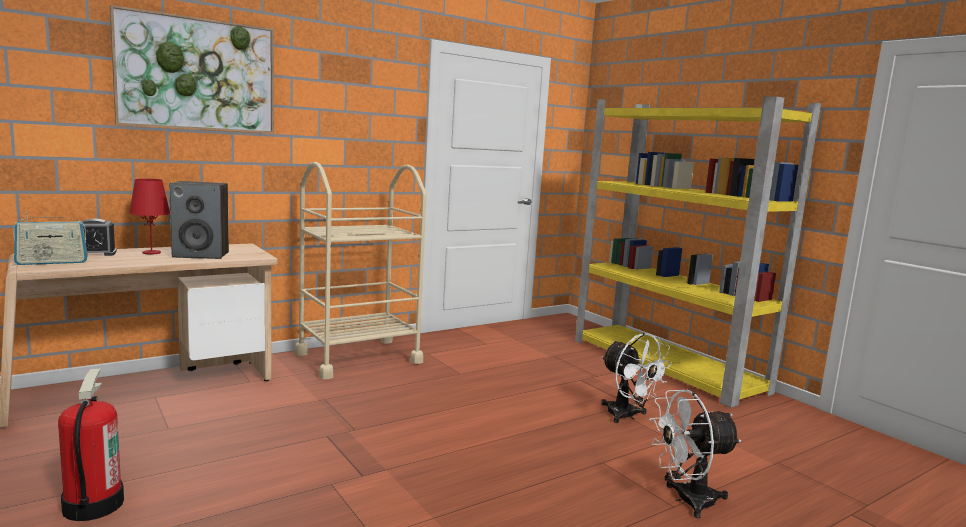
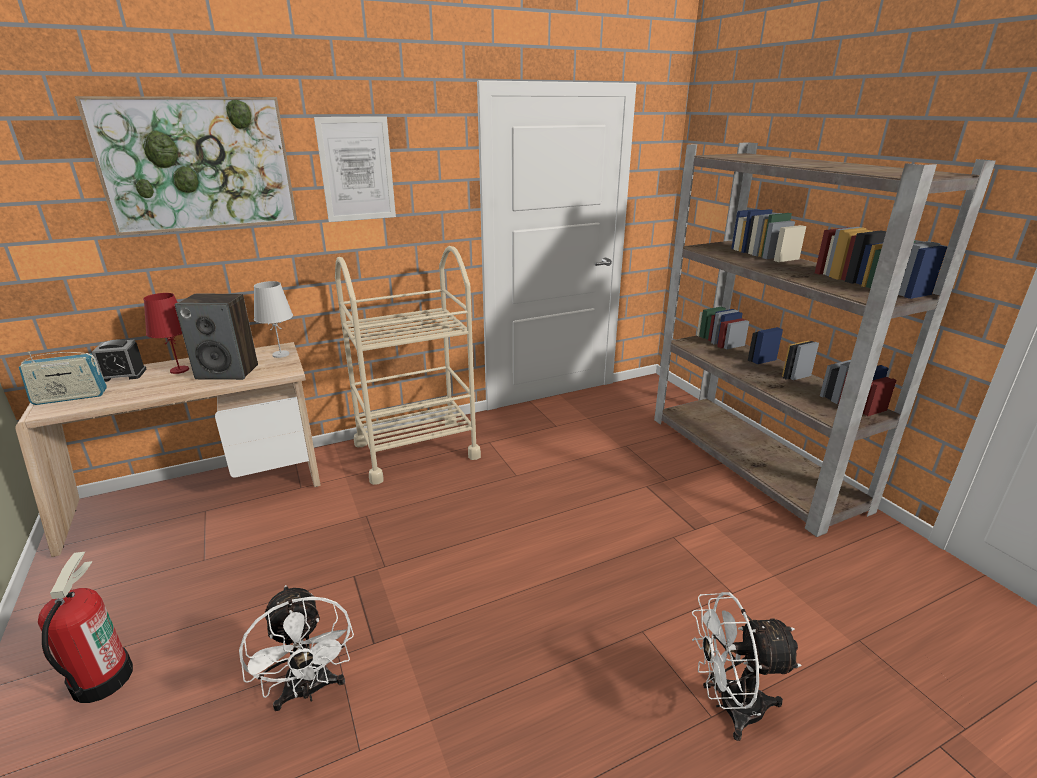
camera: 10 degrees right, 15 degrees up
(245, 248) = (280, 354): none -> white table lamp
(328, 96) = (357, 169): none -> picture
(627, 416) = (688, 550): white fan -> white fan (309, 691)
(665, 365) = (751, 460): yellow bookcase -> brown bookcase

